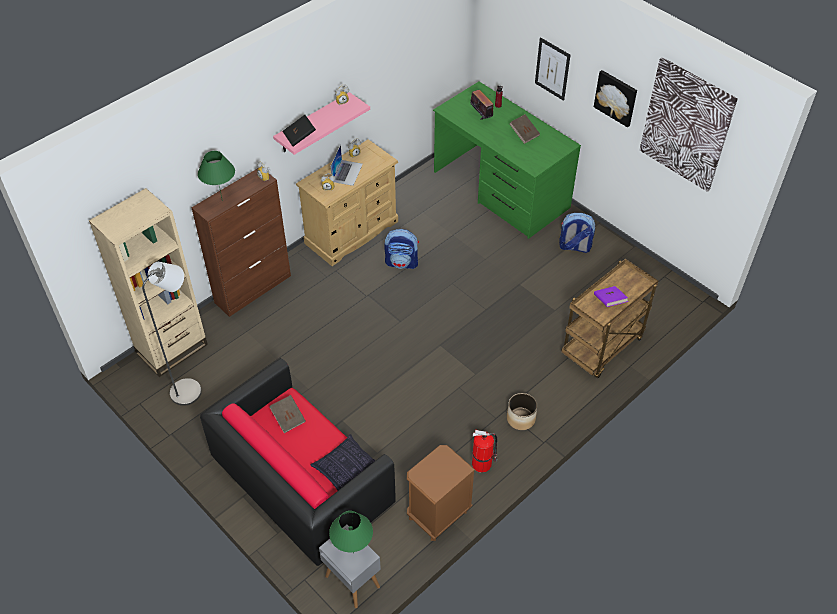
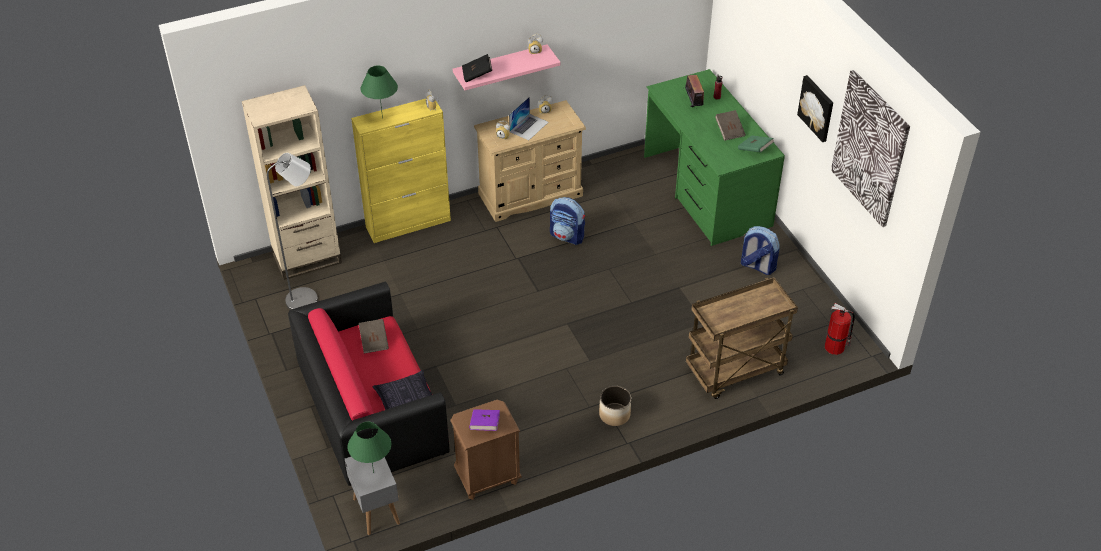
camera: 20 degrees right, 5 degrees down
(253, 289) = (408, 223): brown cabinet -> yellow cabinet
(482, 463) = (554, 445): fire extinguisher -> fire extinguisher (835, 347)
(552, 69) = (769, 67): picture -> none
(554, 146) = (755, 150): none -> green book
(609, 301) = (736, 314): purple book -> purple book (485, 425)

